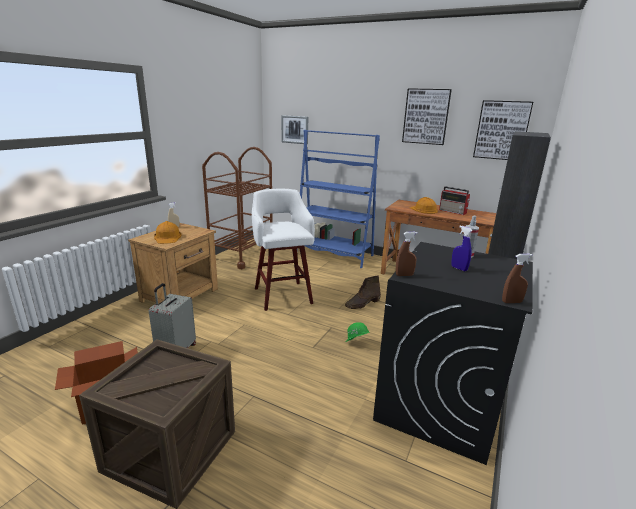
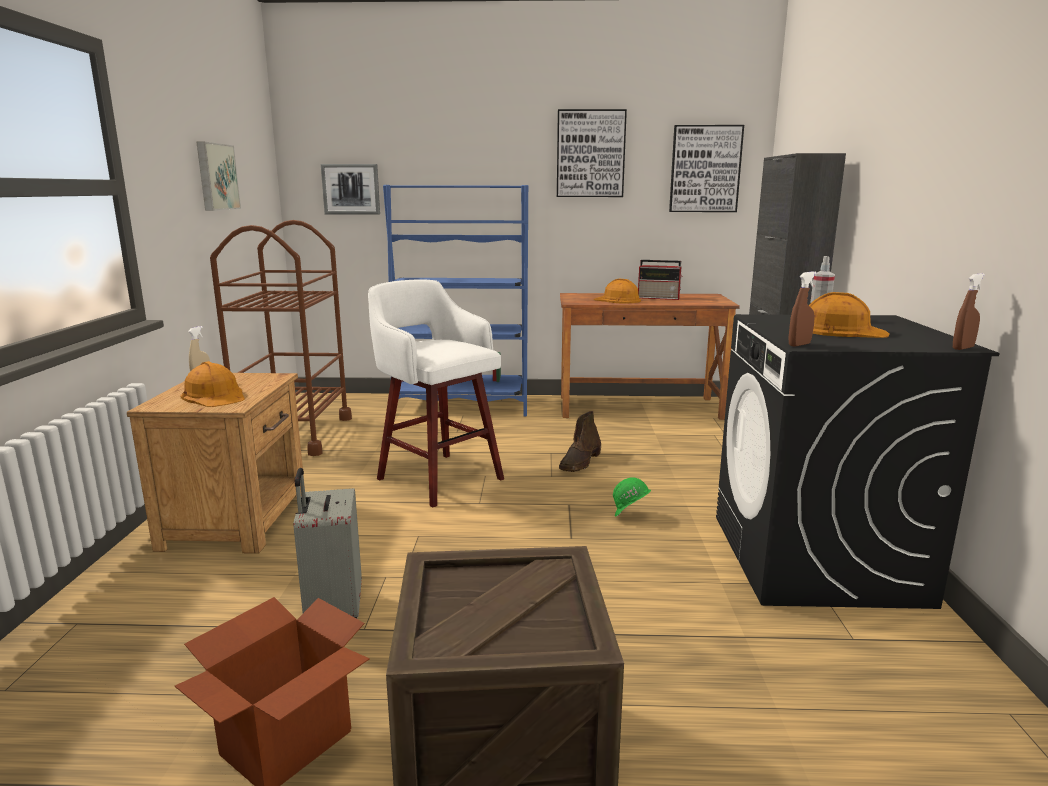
camera: 25 degrees left, 5 degrees down
(214, 124) = (216, 177): none -> picture
(459, 268) = (841, 330): blue spray bottle -> orange hard hat

